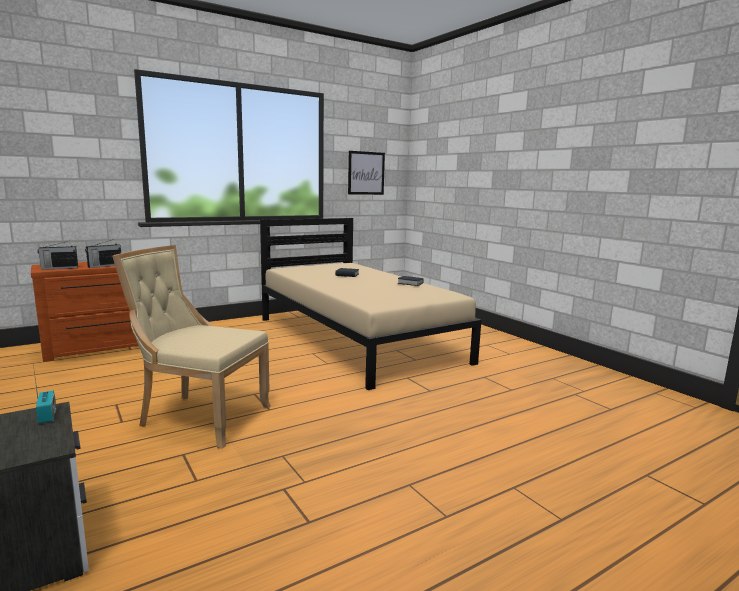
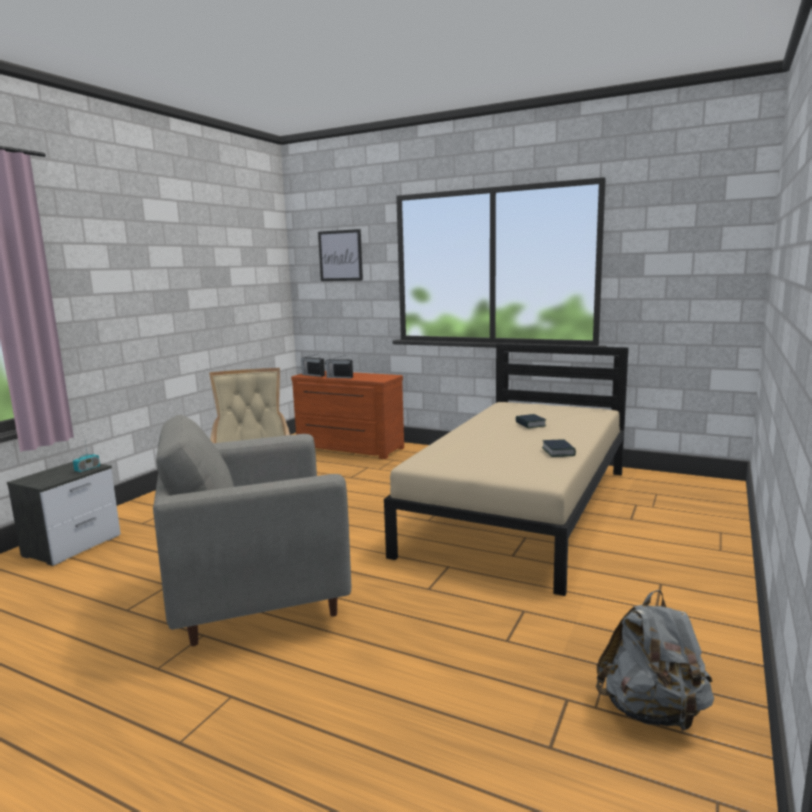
camera: 60 degrees right, 0 degrees up
(366, 173) = (676, 281): picture -> picture (340, 255)
(375, 449) = (258, 600): none -> grey armchair
(593, 382) = (652, 711): none -> grey backpack

